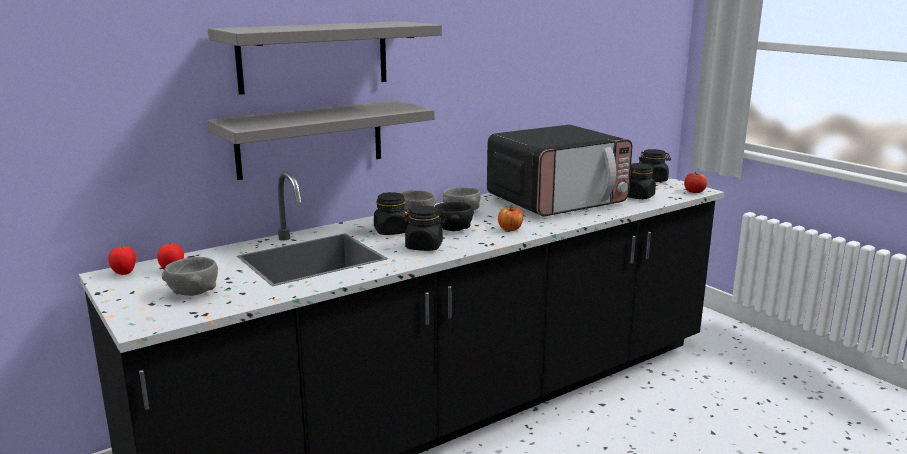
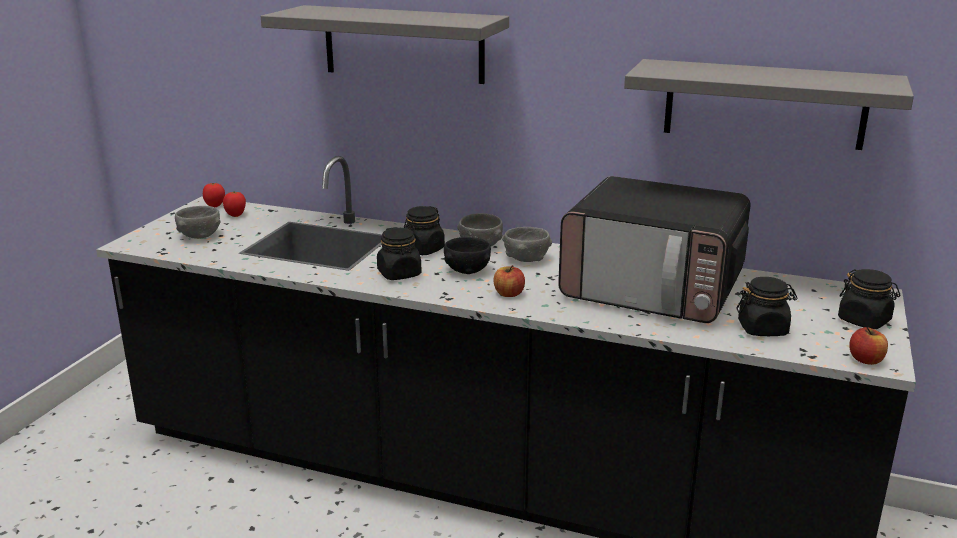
camera: 55 degrees right, 5 degrees up
(310, 139) = (397, 130): grey shelf -> grey shelf (764, 104)

